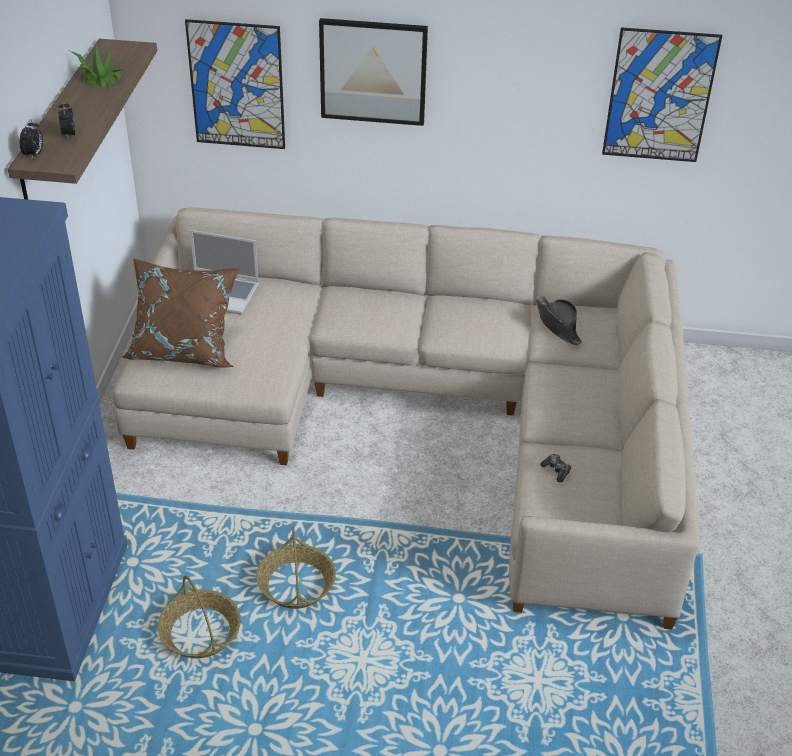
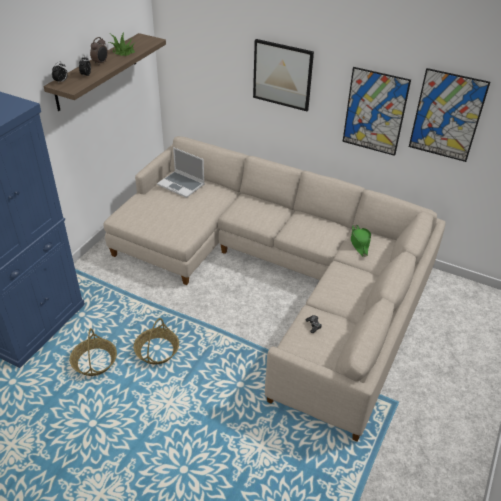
camera: 20 degrees right, 0 degrees up
(77, 107) = (101, 63): none -> alarm clock
(185, 349) = (149, 209): brown pillow -> none
(237, 85) = (212, 72): picture -> picture (375, 112)
(558, 325) = (359, 243): black hat -> green hat

